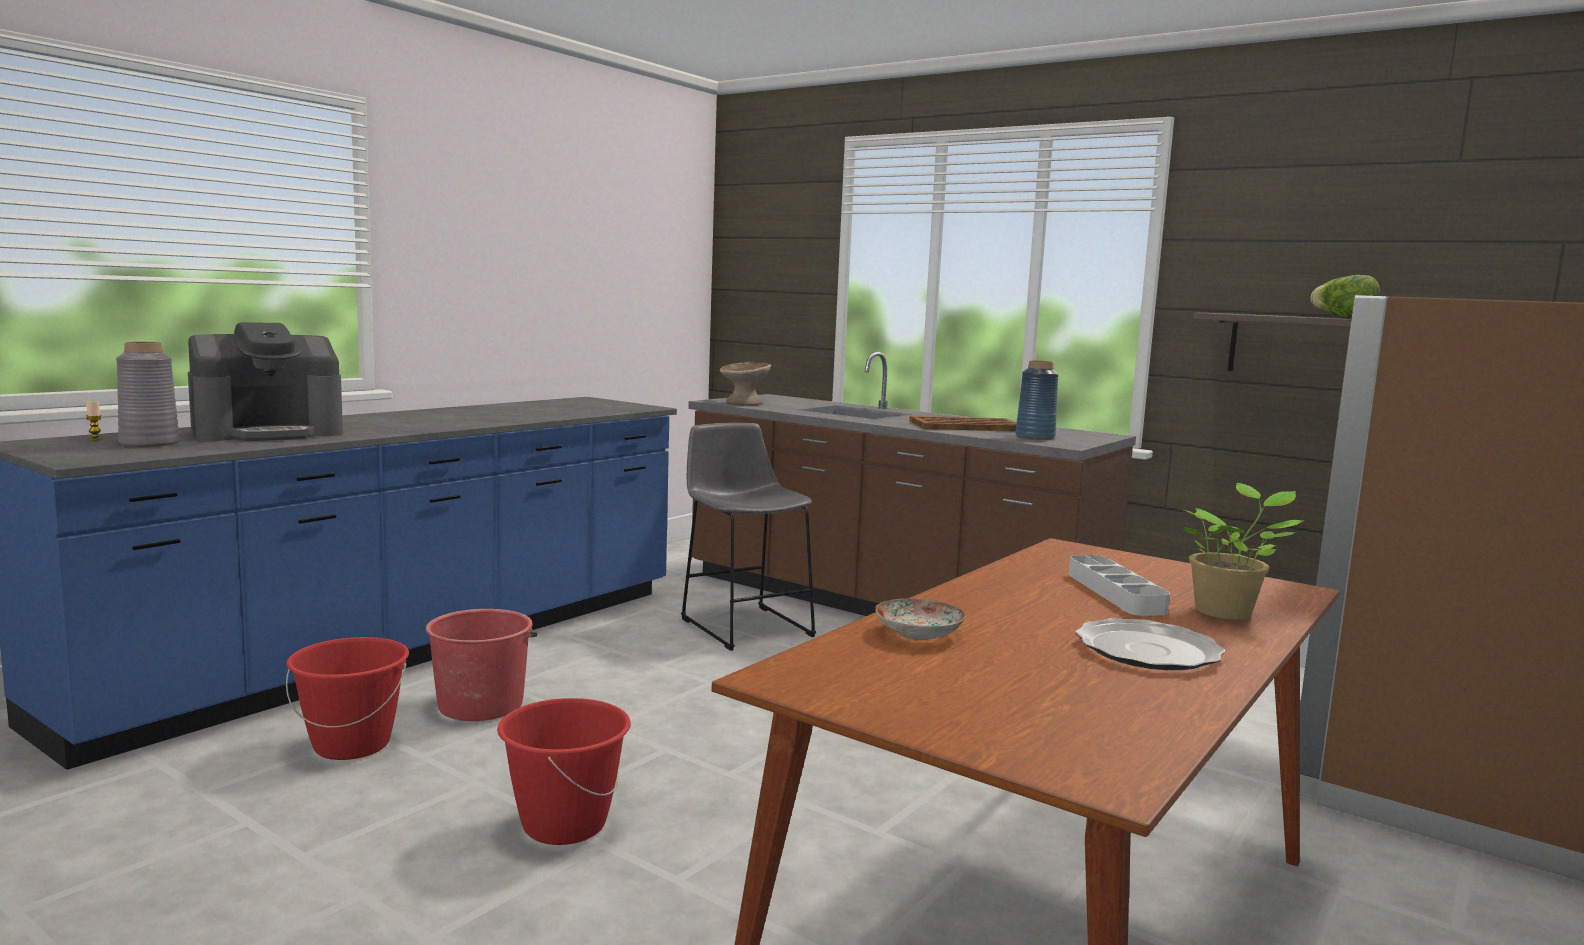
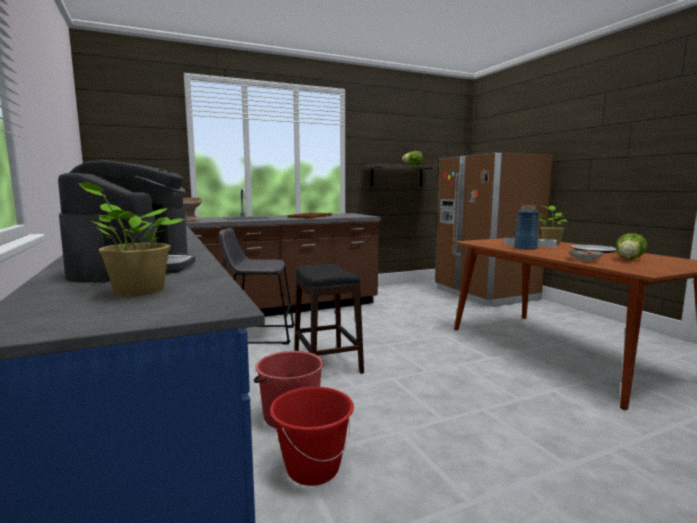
camera: 60 degrees left, 0 degrees up
(95, 439) = (53, 306): candle -> none
(149, 443) = (135, 291): grey vase -> potted plant
(563, 825) = (461, 414): red bucket -> none
(683, 691) = (327, 362): none -> black stool
(1009, 677) = (629, 259): none -> lettuce
(1034, 437) = (347, 216): blue vase -> blue vase (525, 248)

